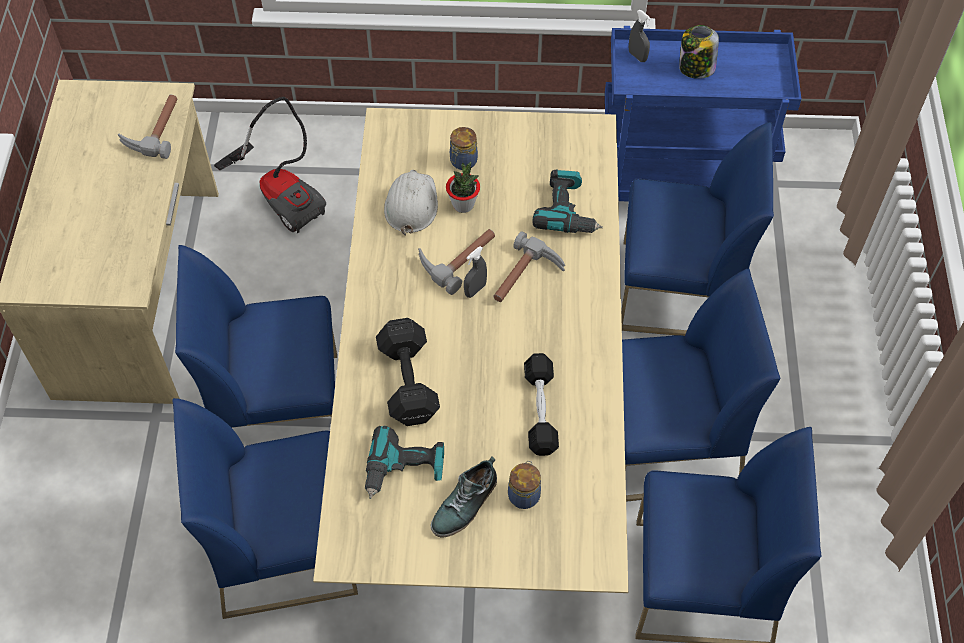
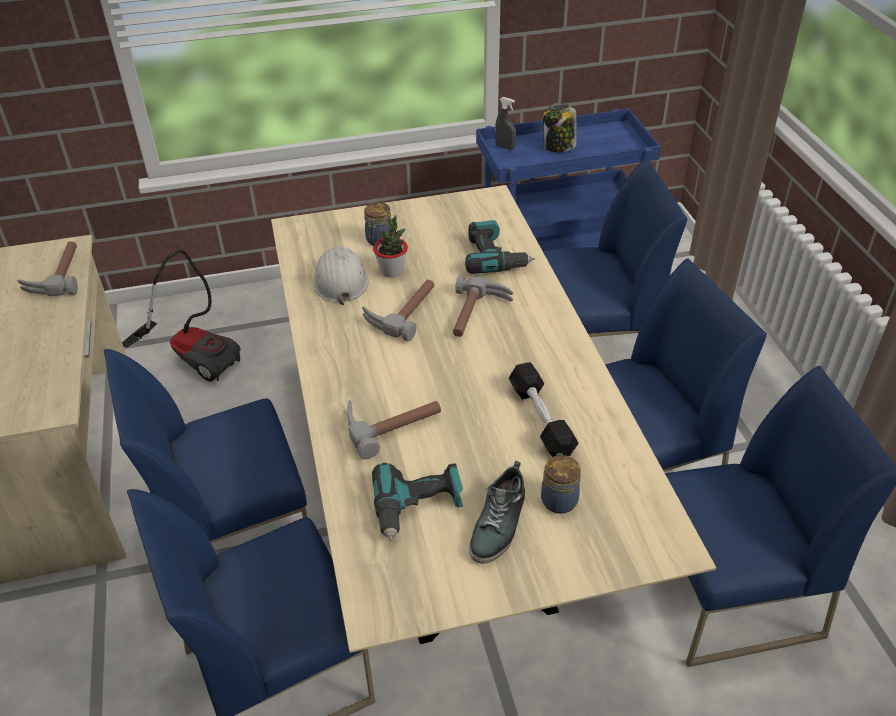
camera: 15 degrees left, 15 degrees down
(408, 380) = (391, 423): black dumbbell -> hammer
(475, 290) = (430, 333): grey spray bottle -> none

